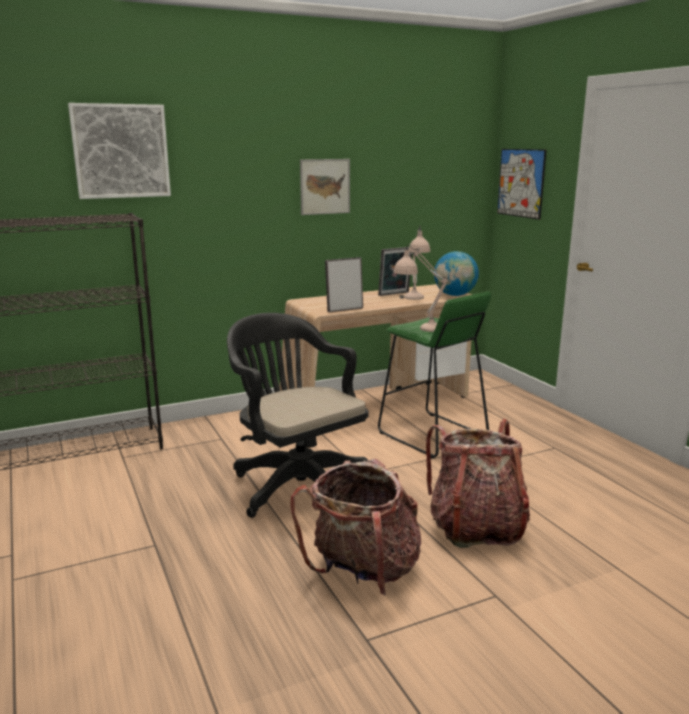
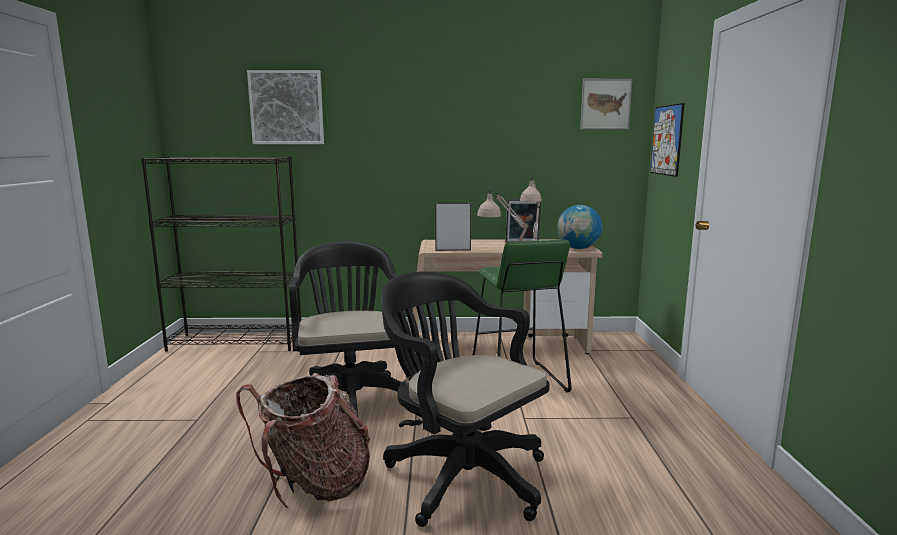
camera: 25 degrees right, 5 degrees down
(325, 186) = (463, 141): picture -> picture (605, 104)
(476, 527) = (460, 474): backpack -> black office chair

